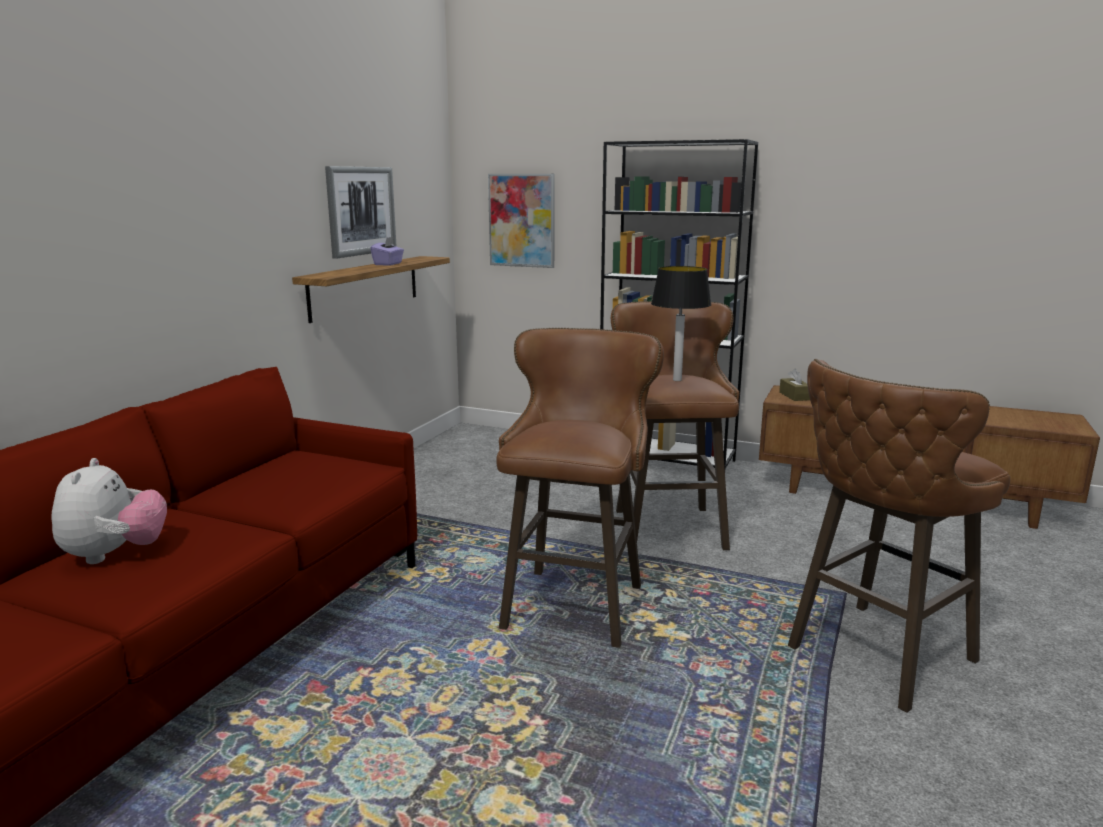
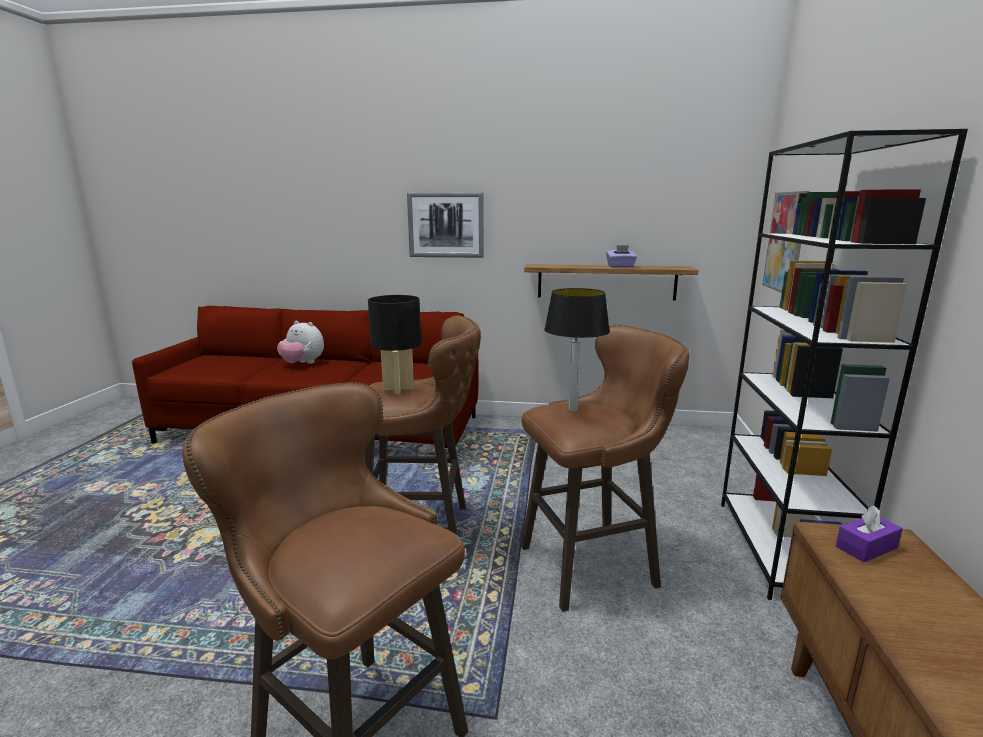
camera: 75 degrees right, 0 degrees up
(115, 555) = (302, 363): plush toy -> plush toy turned 45 degrees clockwise
(361, 211) = (611, 223): picture -> picture (446, 225)
(578, 426) = (398, 388): none -> black table lamp
(794, 396) = (866, 547): brown tissue box -> purple tissue box

